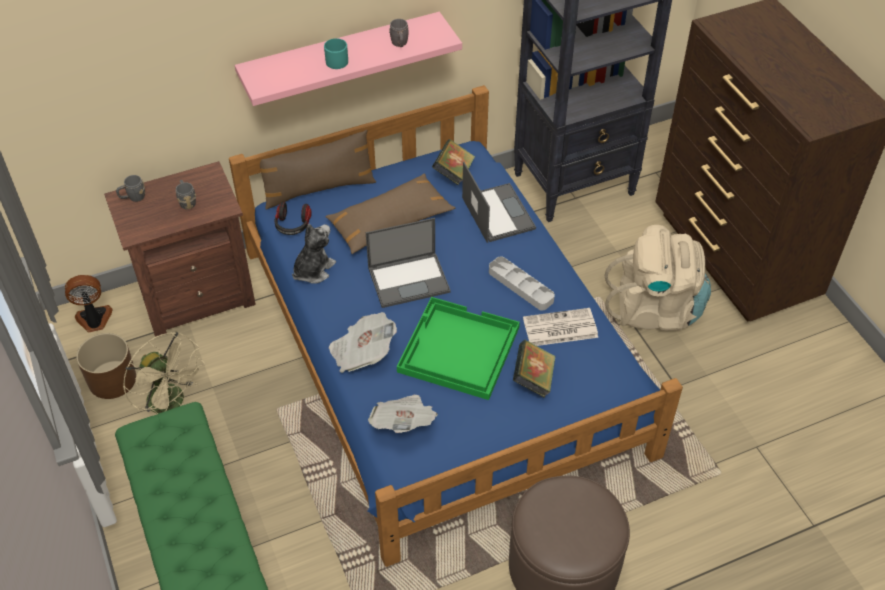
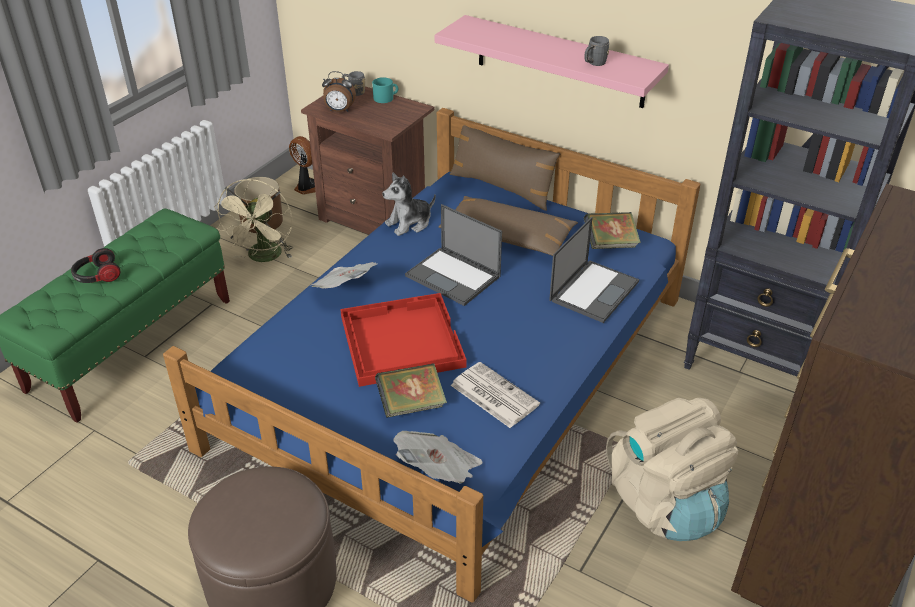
camera: 55 degrees right, 10 degrees down
(156, 223) = (339, 111): none -> alarm clock
(187, 201) = (376, 112): grey mug -> none
(292, 225) = (445, 193): headphones -> headphones (97, 276)
(313, 270) = (409, 223): plush toy -> plush toy turned 150 degrees clockwise
(338, 60) = (532, 47): turquoise mug -> turquoise mug (386, 98)
(404, 423) = (287, 347): newspaper -> newspaper (439, 471)
(457, 350) = (400, 340): green tray -> red tray
(520, 286) = (519, 345): grey tray -> none

